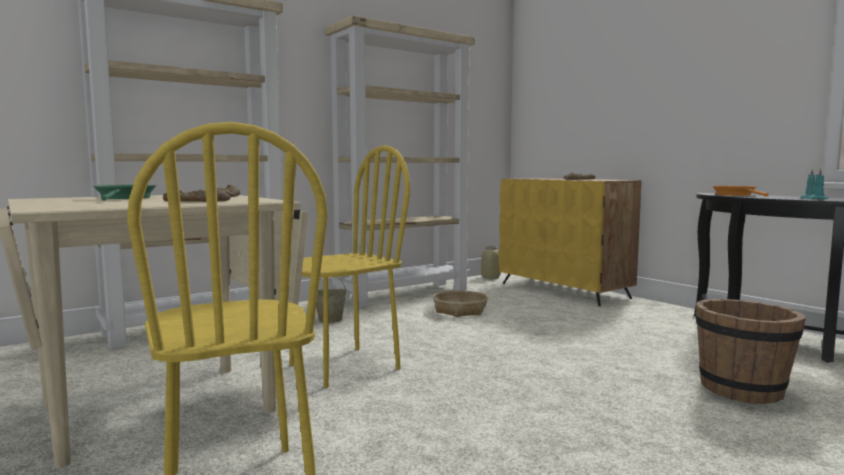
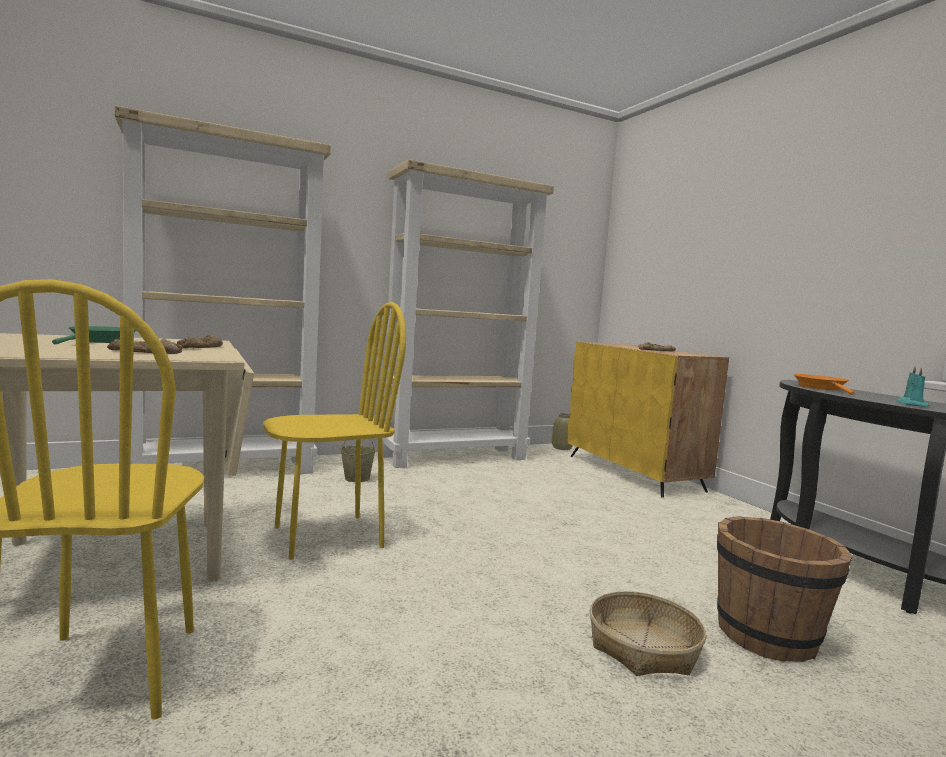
camera: 10 degrees right, 0 degrees up
(460, 311) = (499, 484): basket -> basket (642, 647)

